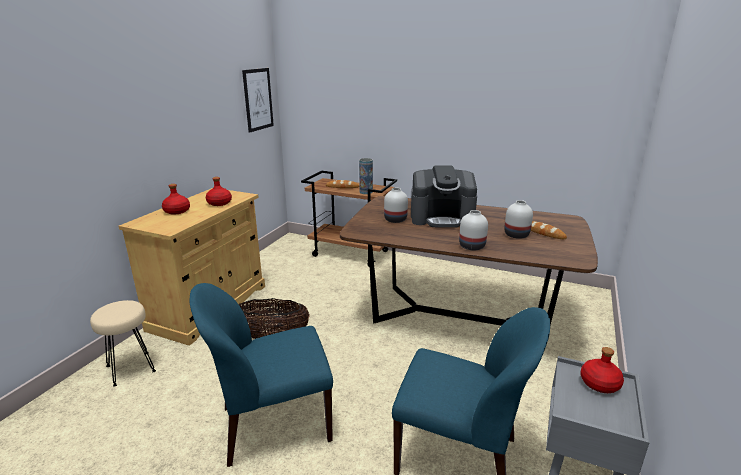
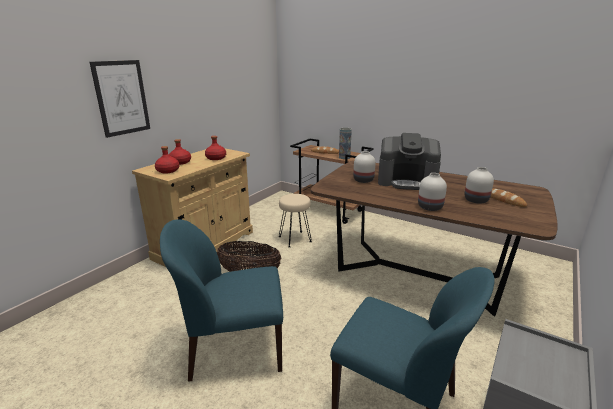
camera: 10 degrees right, 0 degrees up
(131, 368) = (133, 288): beige stool -> beige stool (295, 239)
(258, 99) = (259, 75): picture -> picture (122, 98)
(599, 384) = (547, 352): red bottle -> red bottle (167, 171)

